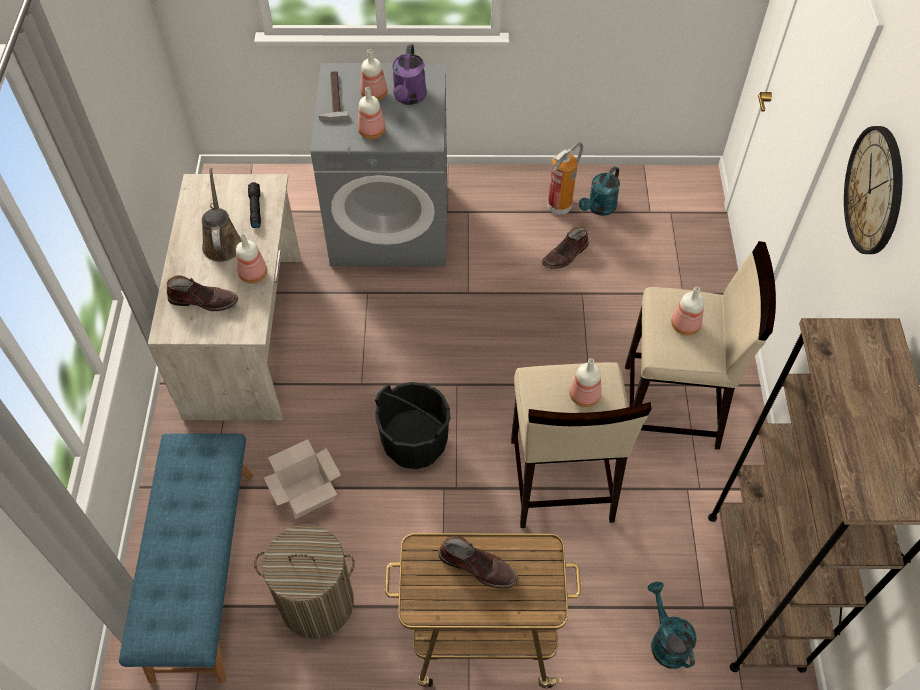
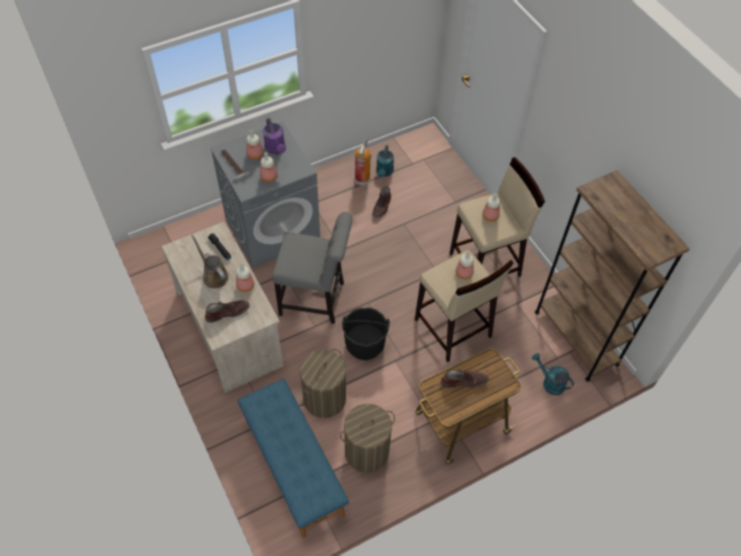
camera: 30 degrees left, 0 degrees up
(308, 494) = (324, 398): cardboard box -> laundry basket
(386, 347) = (316, 299): none -> grey chair
(874, 190) = (573, 113): wall clock -> none

